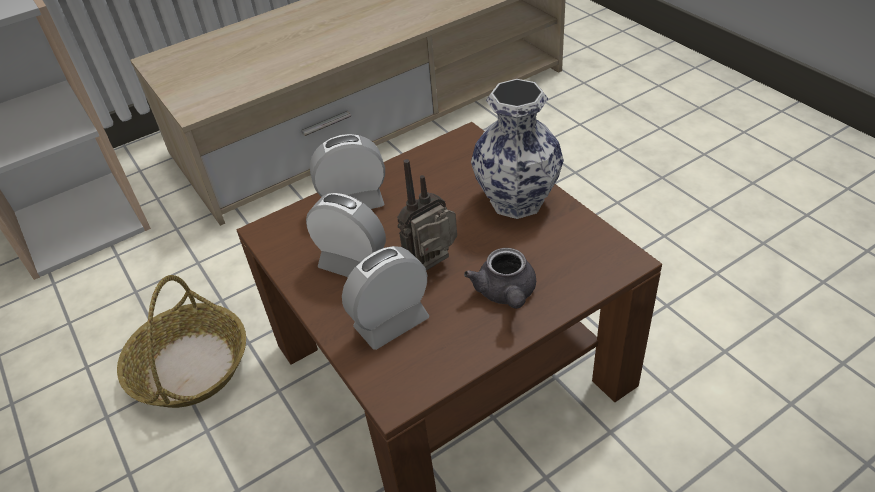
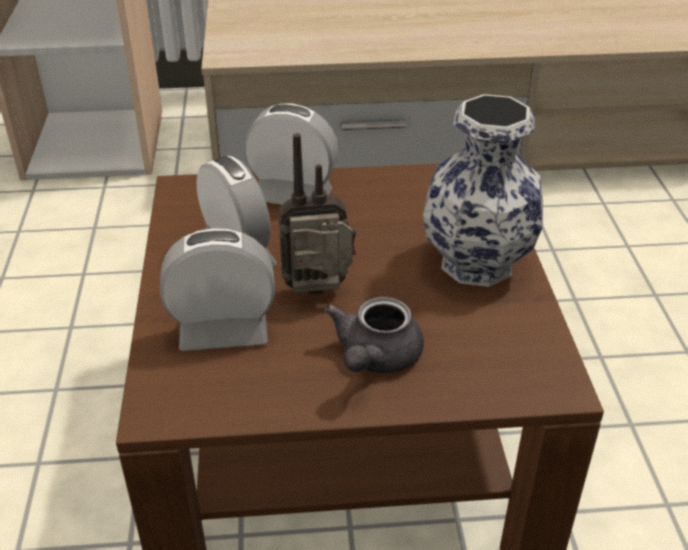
camera: 25 degrees right, 5 degrees down
(190, 366) = (88, 320): basket -> none

